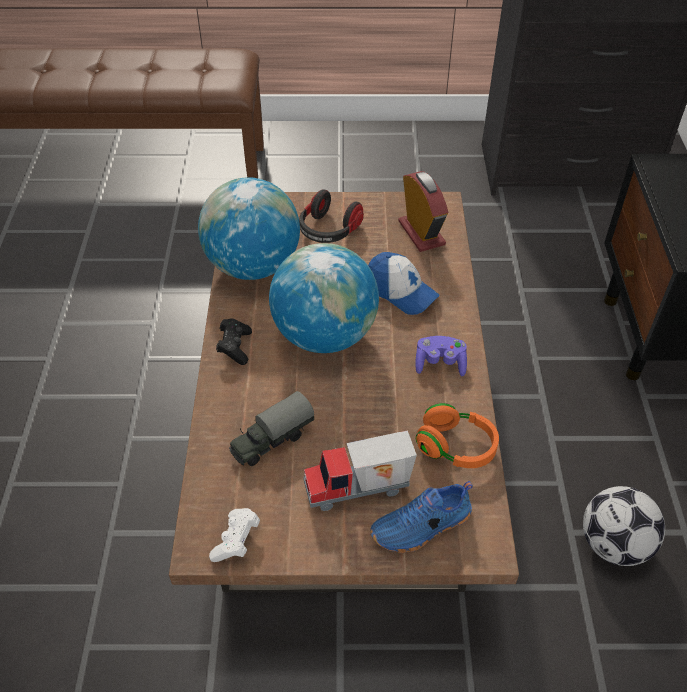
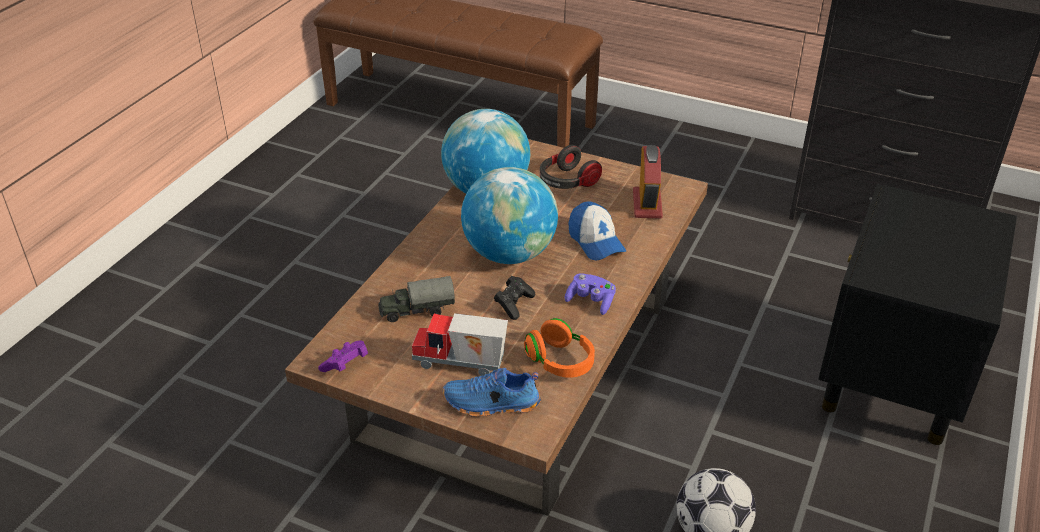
camera: 25 degrees right, 10 degrees down
(235, 347) = (432, 241): black game controller -> black game controller (514, 304)
(236, 541) = (346, 365): white game controller -> purple game controller

